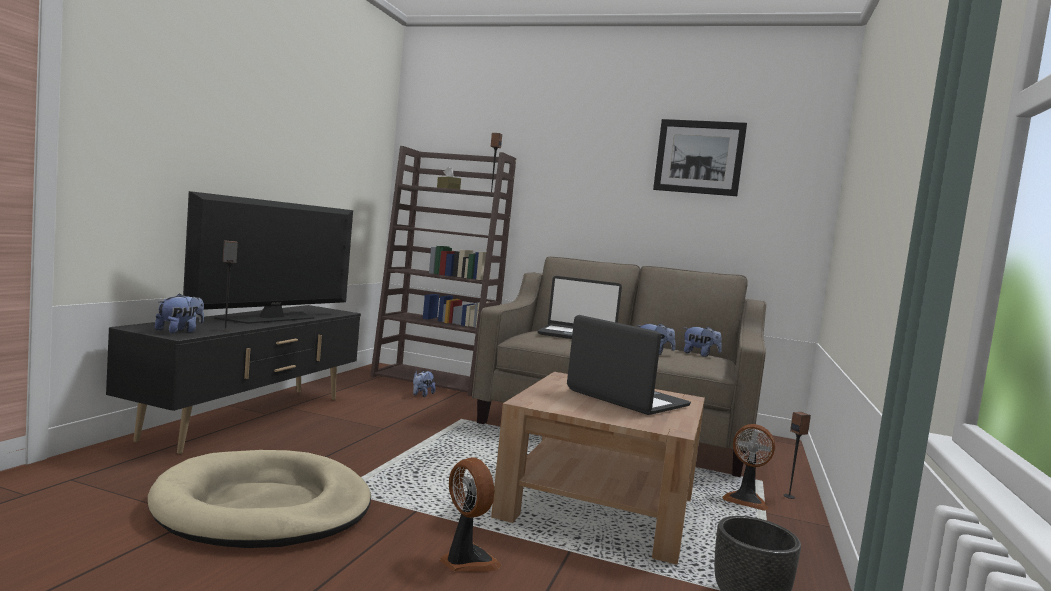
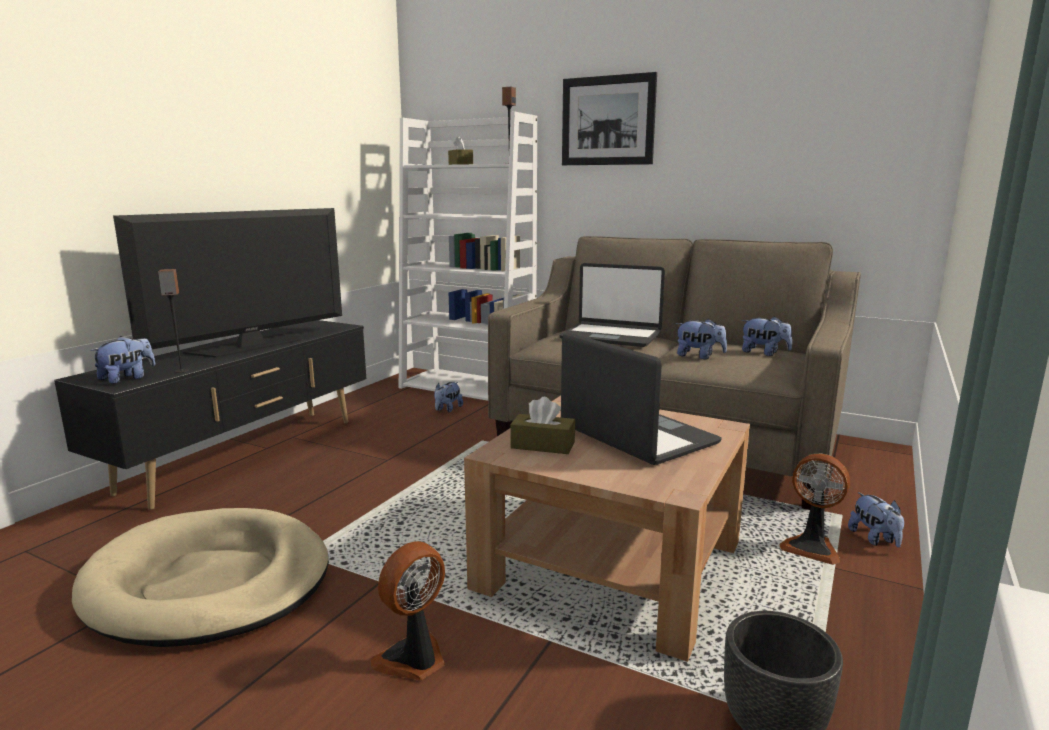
camera: 10 degrees right, 10 degrees up
(434, 380) = (469, 388): brown bookcase -> white bookcase
(466, 561) = (414, 659): fan -> fan turned 105 degrees counterclockwise
(559, 399) = (542, 445): none -> brown tissue box
(699, 157) = (767, 86): picture -> picture (607, 121)
(789, 496) = (874, 539): speaker -> plush toy

